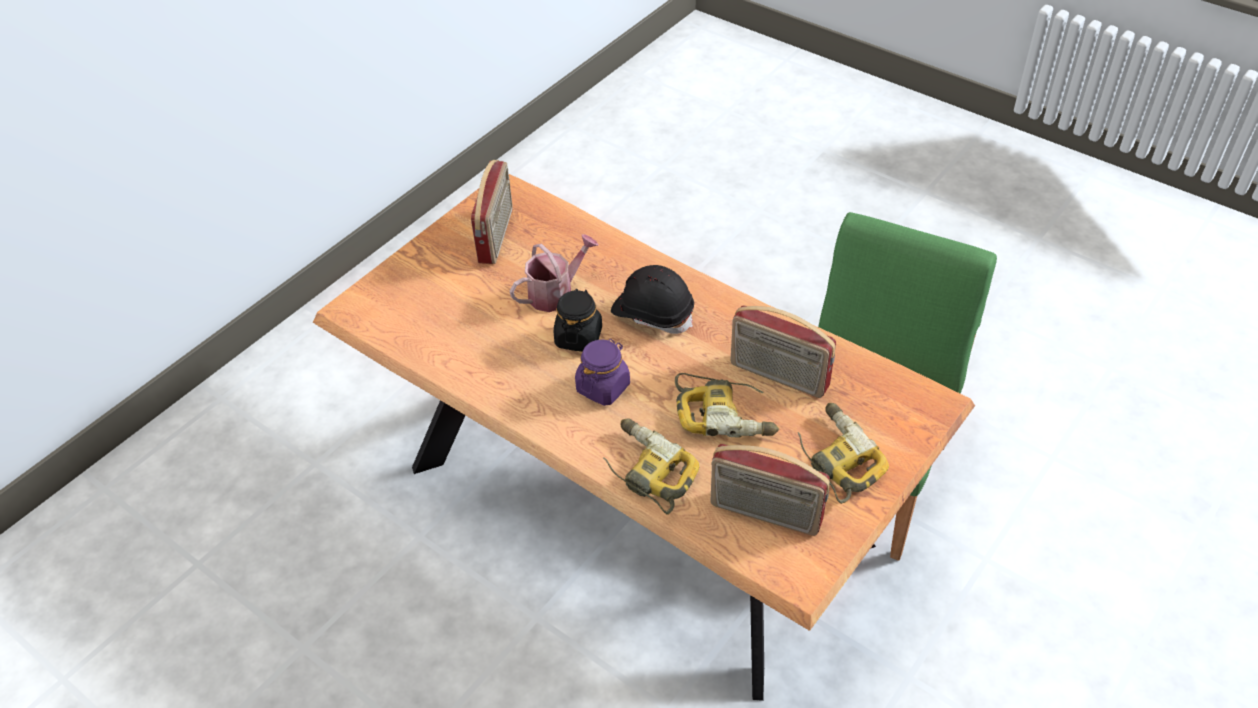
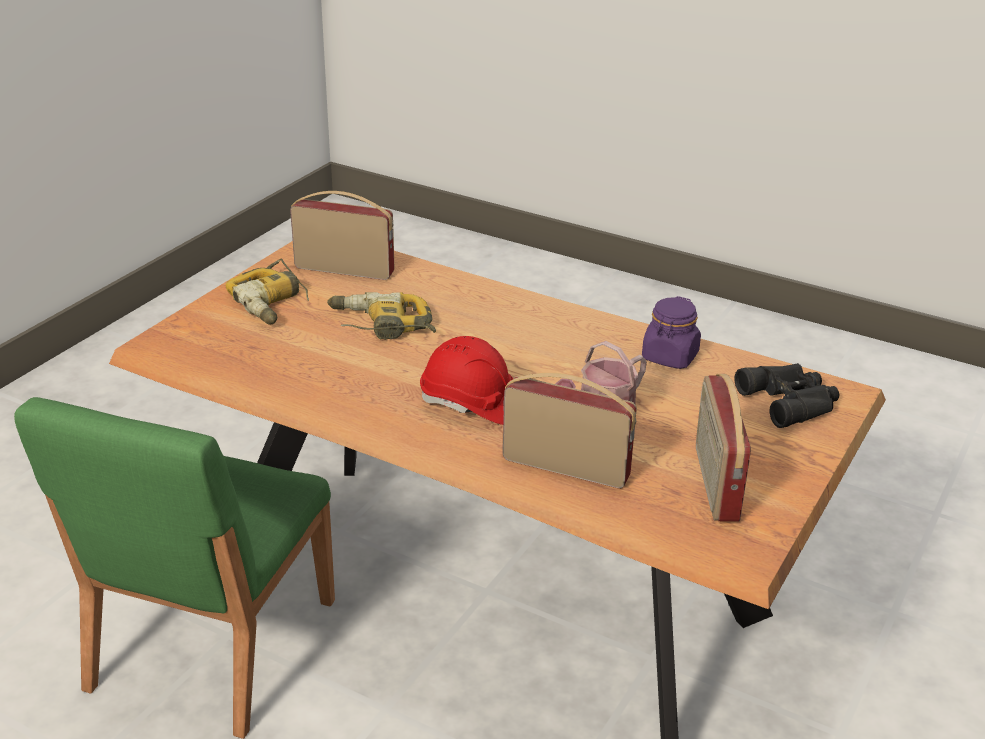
camera: 170 degrees right, 15 degrees down
(398, 302) = (791, 401): none -> black binoculars
(578, 337) = (554, 378): black jar -> none
(603, 387) = (513, 340): purple jar -> purple jar (670, 357)
(646, 471) = (455, 288): power drill -> none
(653, 313) = (471, 404): black hard hat -> red hard hat
(778, 376) = (322, 356): radio -> radio (566, 467)

